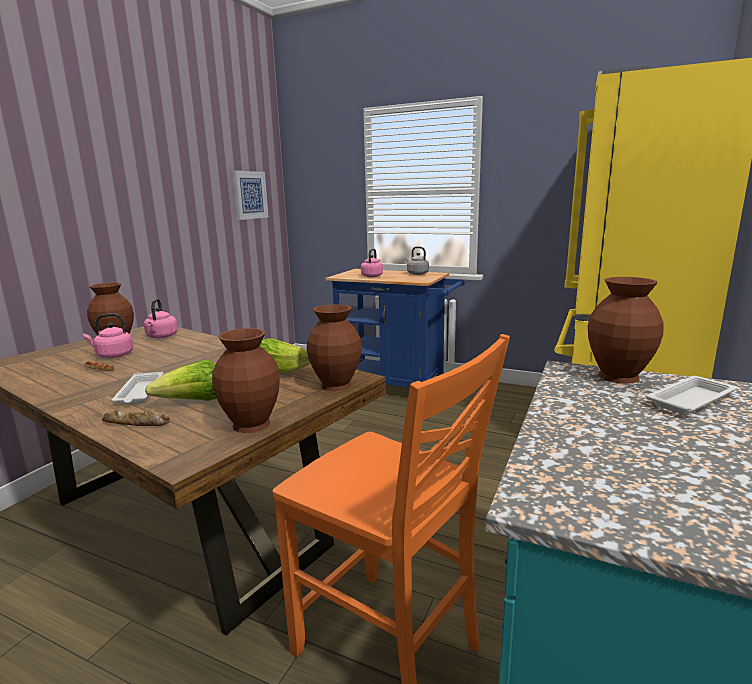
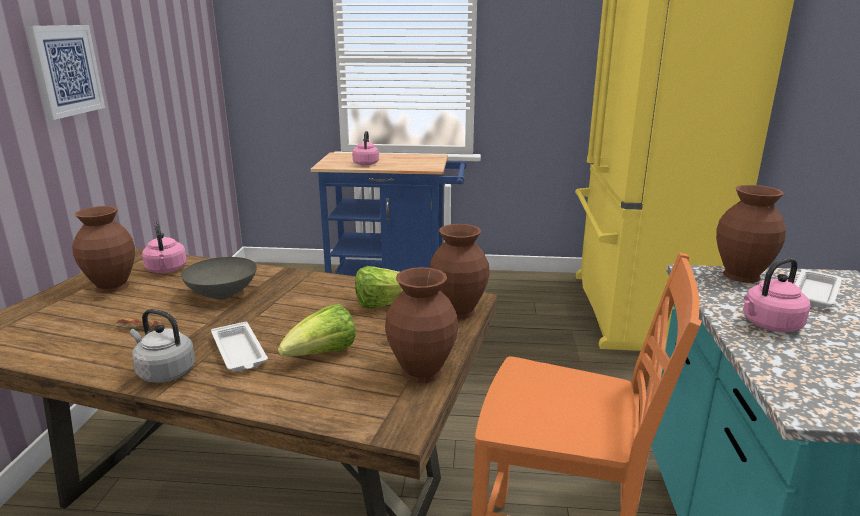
camera: 20 degrees left, 5 degrees up
(113, 355) = (132, 305): pink kettle -> pink kettle (769, 325)
(136, 423) = (288, 392): bread -> none
(177, 355) = (222, 294): none -> grey bowl
(249, 195) = (188, 62): picture -> picture (65, 70)
(416, 273) = (413, 157): grey kettle -> grey kettle (164, 372)

